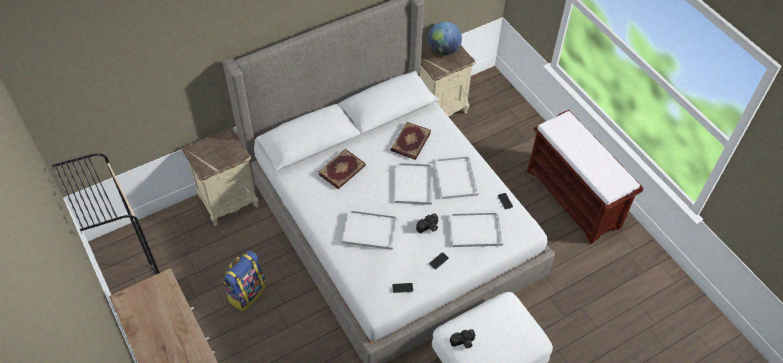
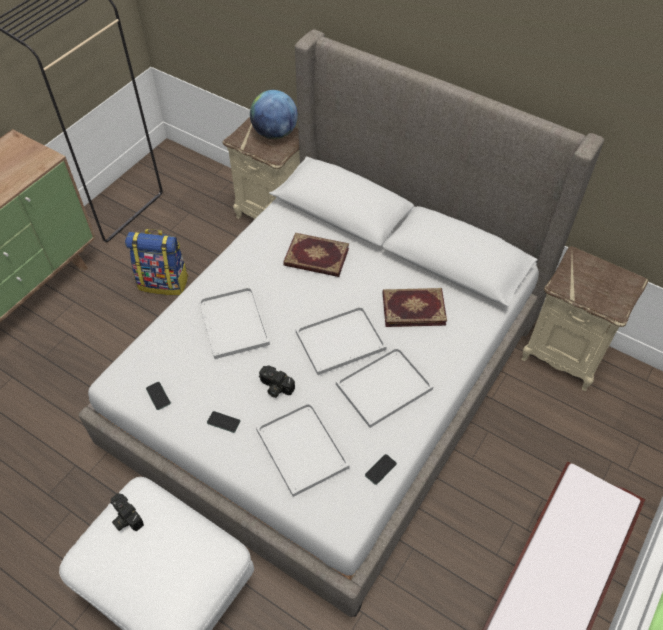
camera: 65 degrees right, 0 degrees up
(443, 50) = (608, 278): globe -> globe (275, 133)

